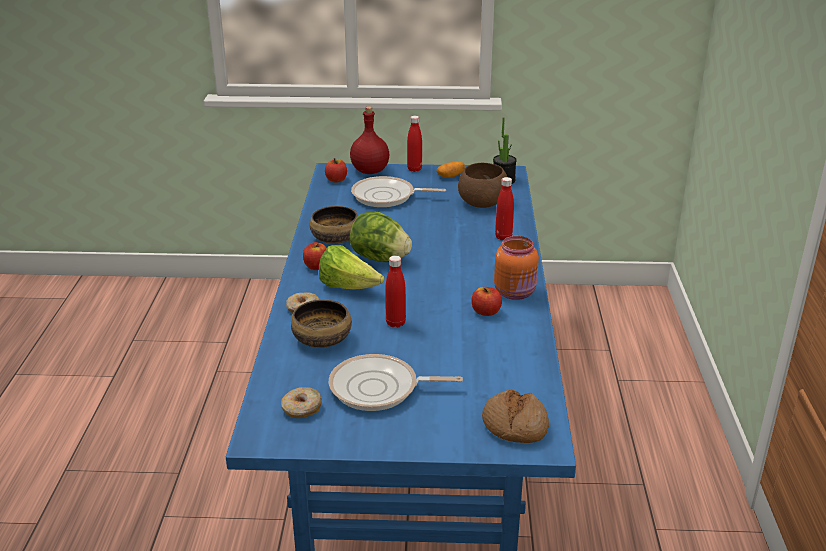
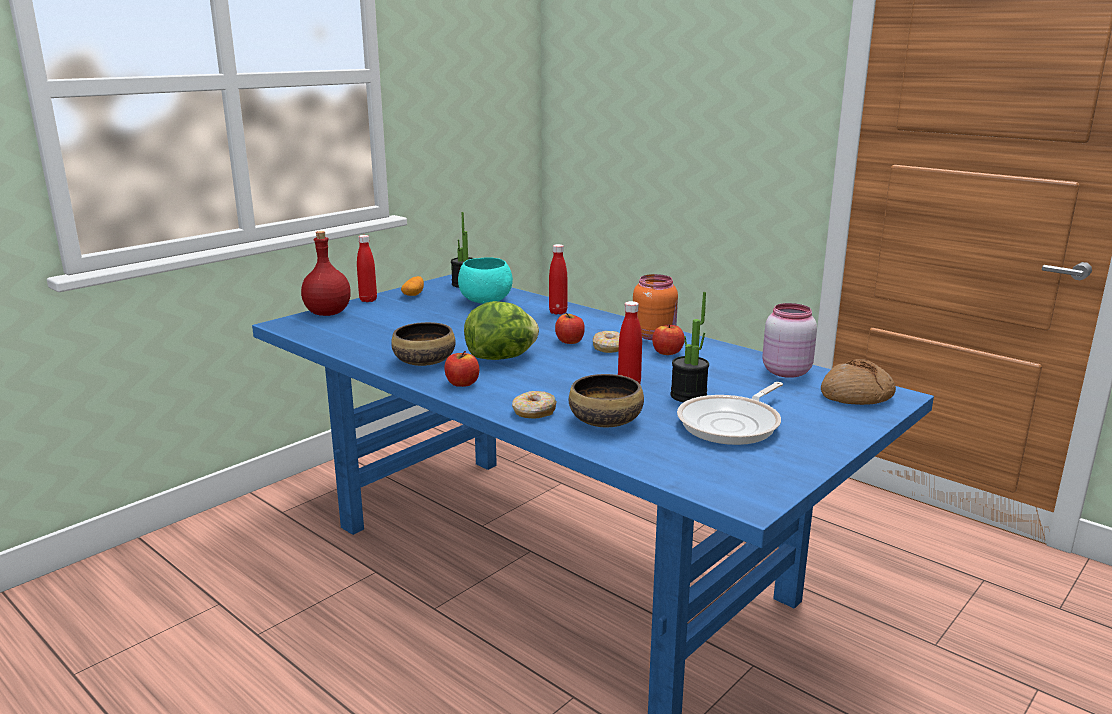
camera: 50 degrees left, 10 degrees down
(301, 409) = (721, 466): donut -> donut (609, 348)
(336, 180) = (310, 328): apple -> apple (570, 341)
(348, 287) = (529, 383): lettuce -> none
(387, 196) = (393, 322): frying pan -> none
(409, 353) = (688, 396): none -> potted plant
(481, 203) = (485, 301): brown bowl -> turquoise bowl
(522, 375) = (785, 371): none -> pink jar

